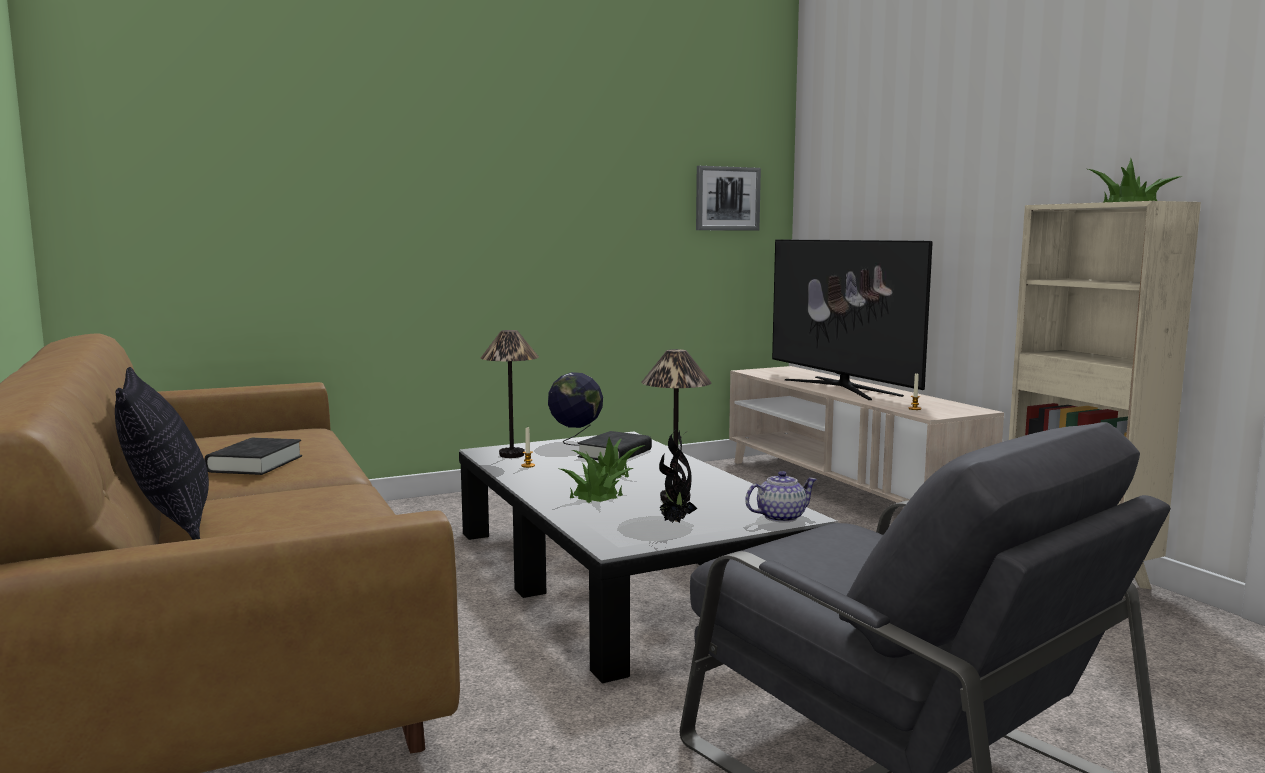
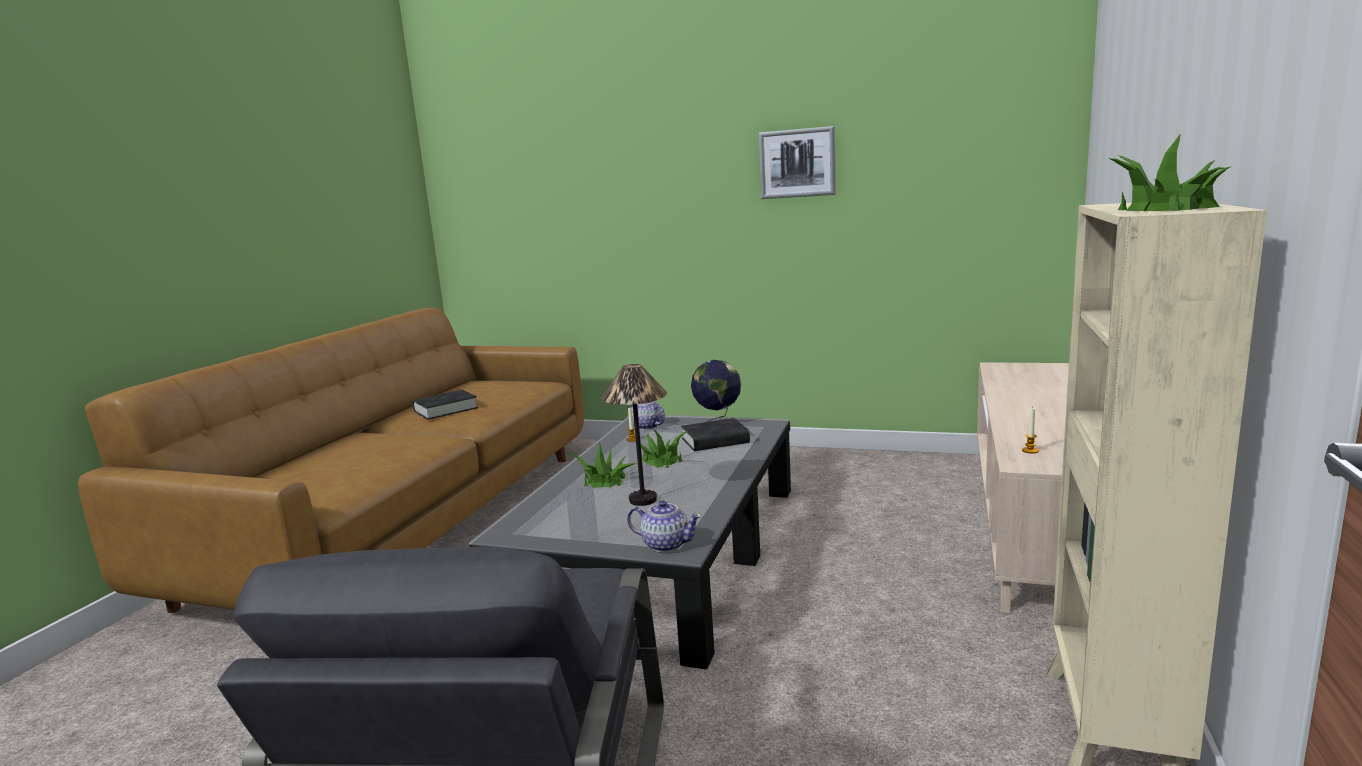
camera: 45 degrees right, 5 degrees up
(170, 524) = (318, 448): pillow -> none
(512, 455) = (647, 426): table lamp -> teapot
(675, 522) = (587, 523): potted plant -> none
(727, 198) = (985, 171): picture -> picture (797, 163)
(841, 387) = (1033, 404): television -> none

